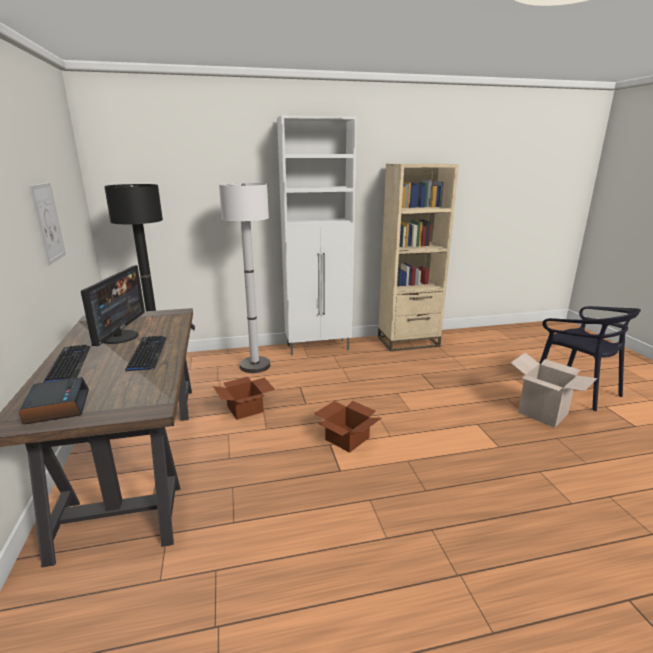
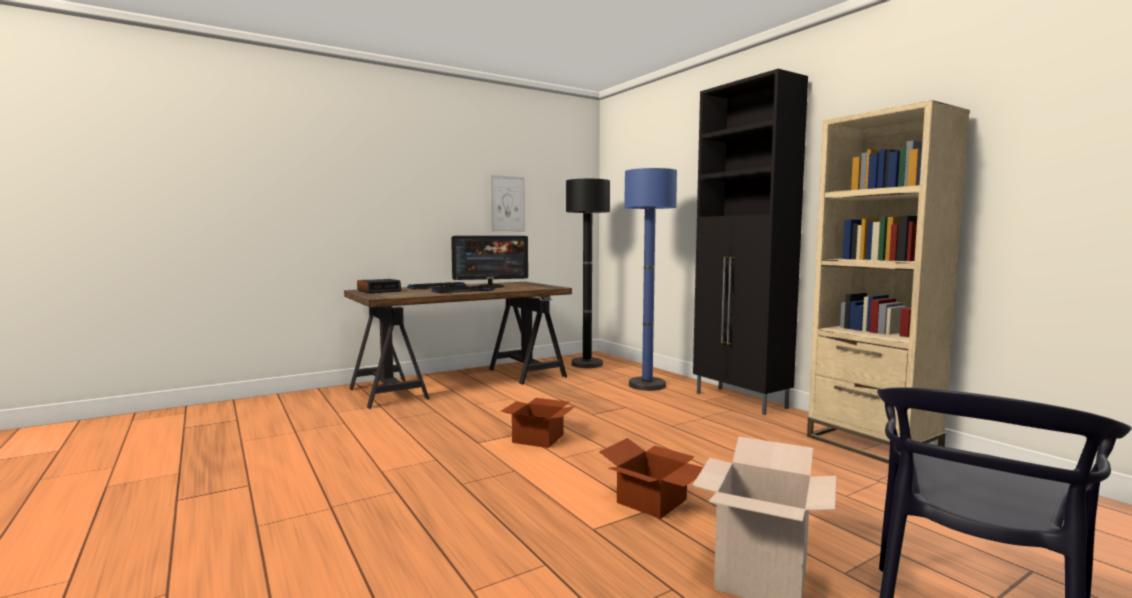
camera: 70 degrees right, 15 degrees down
(246, 409) = (557, 396): cardboard box -> cardboard box (652, 502)
(255, 366) = (647, 385): white floor lamp -> blue floor lamp
(319, 347) = (741, 401): white cabinet -> black cabinet

